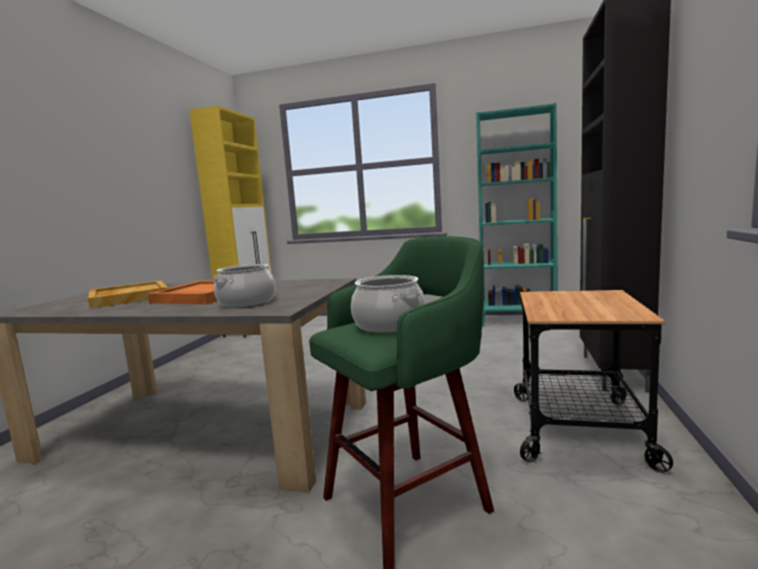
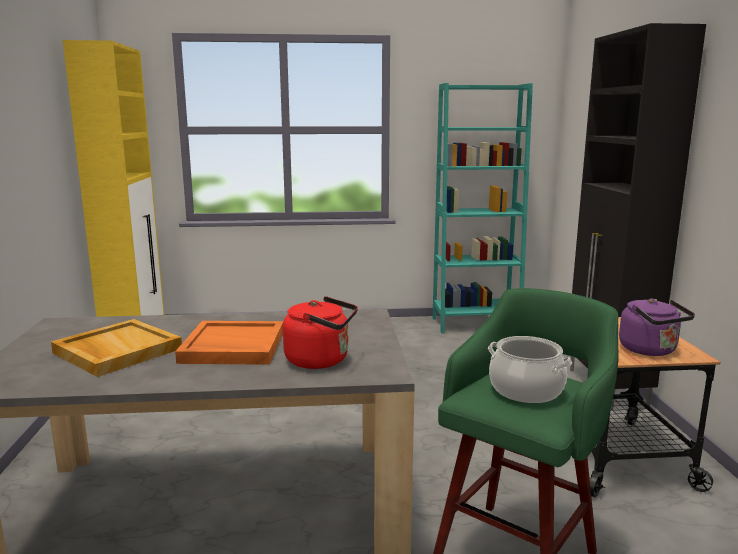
camera: 20 degrees left, 5 degrees up
(247, 302) = (321, 360): cooking pot -> red kettle
(591, 312) = (650, 350): none -> purple kettle

